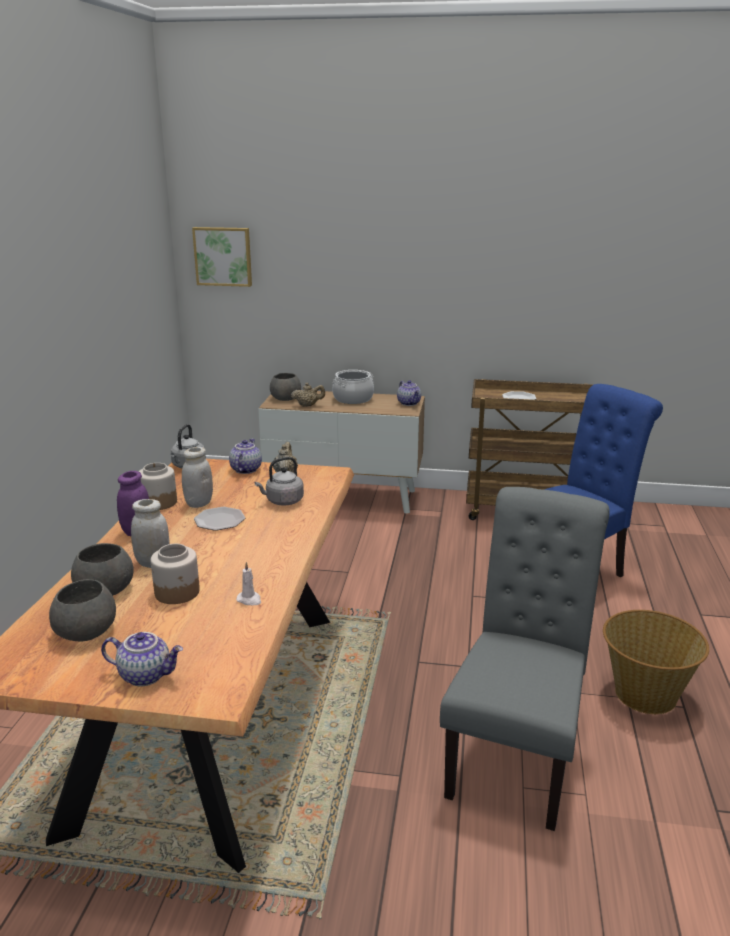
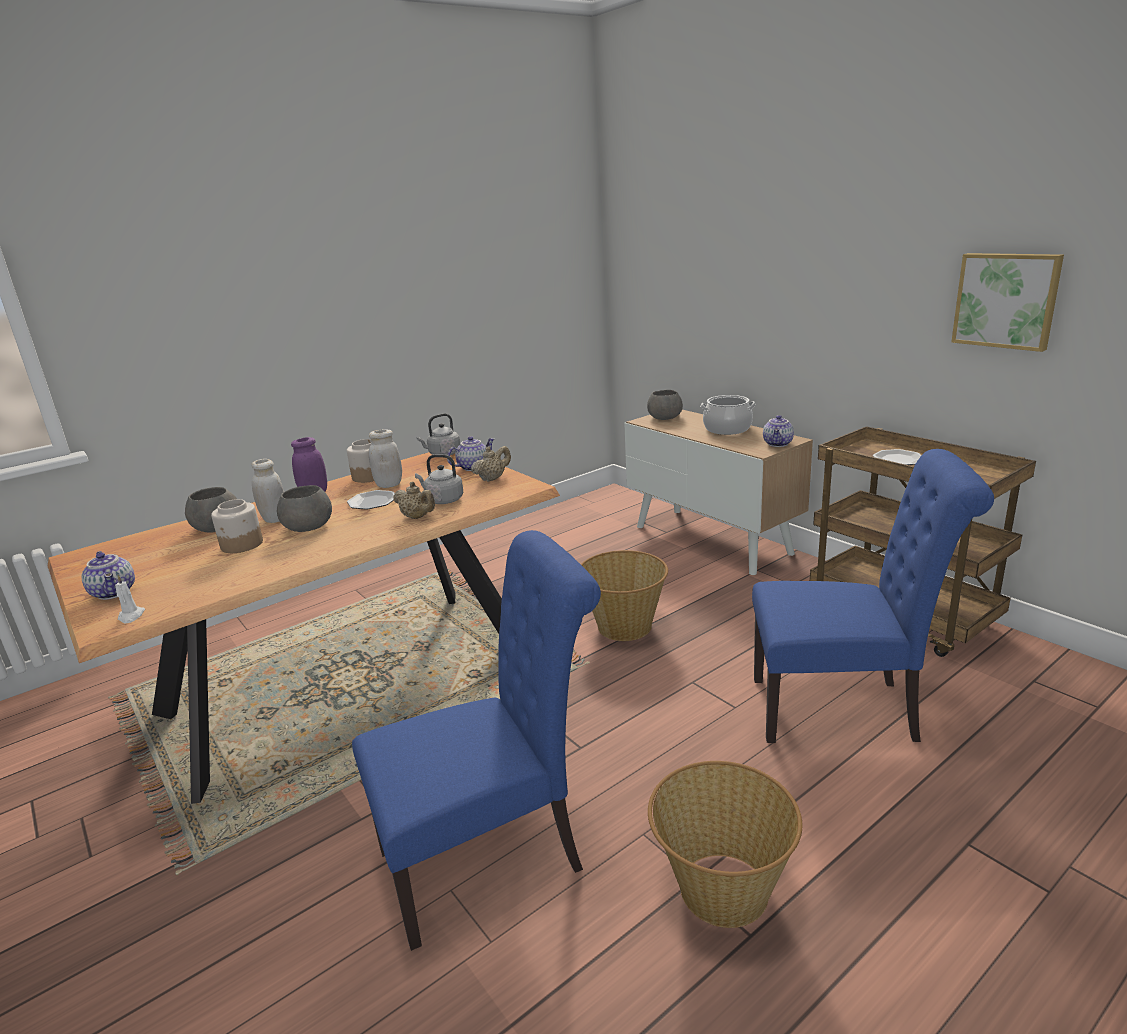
camera: 45 degrees right, 0 degrees up
(87, 630) = (156, 550): grey bowl -> grey bowl (309, 526)
(223, 256) = (638, 260): picture -> picture (1006, 300)
(249, 600) = (261, 567): white candle -> white candle (131, 616)
(308, 405) = (671, 427): beige teapot -> beige teapot (417, 517)
(375, 578) = (624, 626): none -> basket
(517, 754) = (493, 856): grey chair -> blue chair

